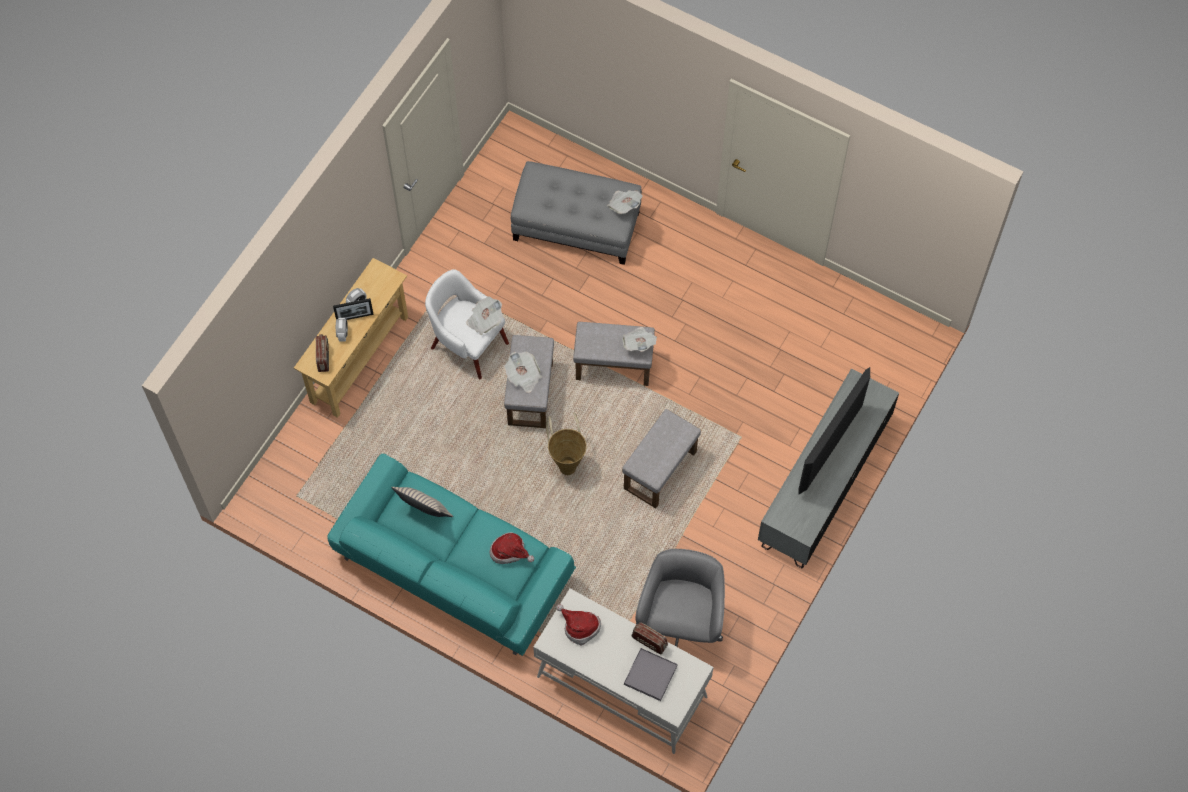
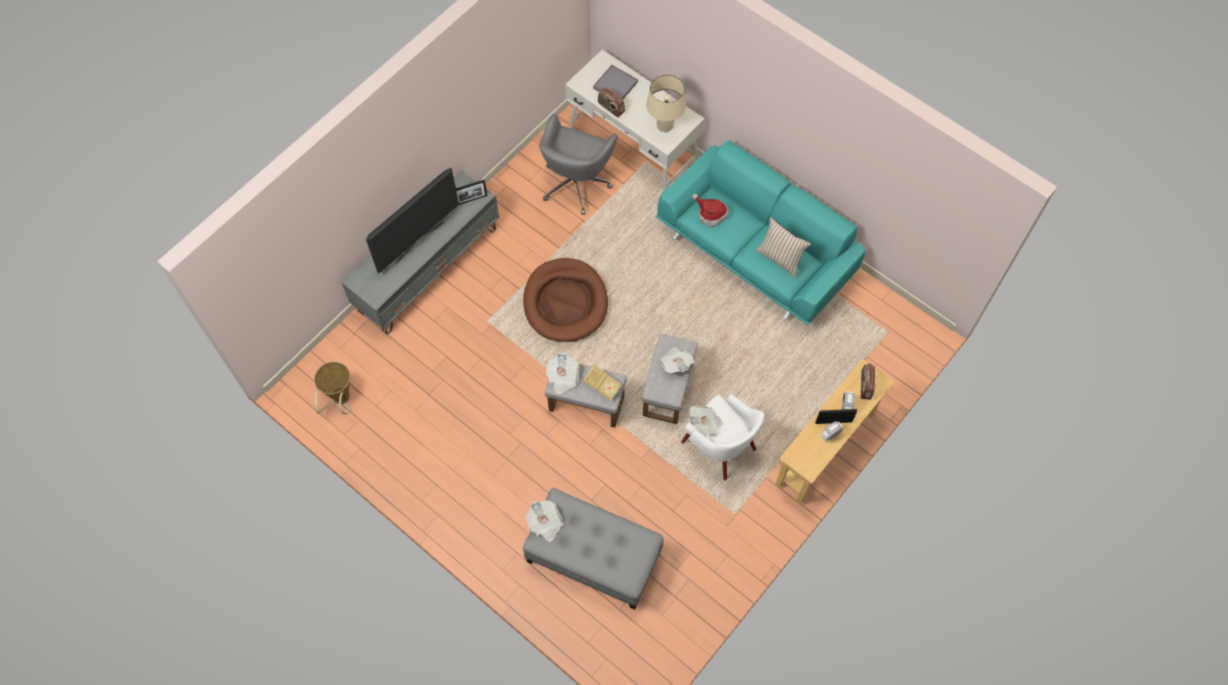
camera: 170 degrees left, 0 degrees up
(567, 463) = (645, 322): basket -> basket (341, 401)
(579, 627) = (664, 126): hat -> beige table lamp
(595, 342) = (603, 385): none -> book
(660, 471) = (565, 302): grey ottoman -> brown dog bed
(787, 511) = (471, 200): none -> picture frame

